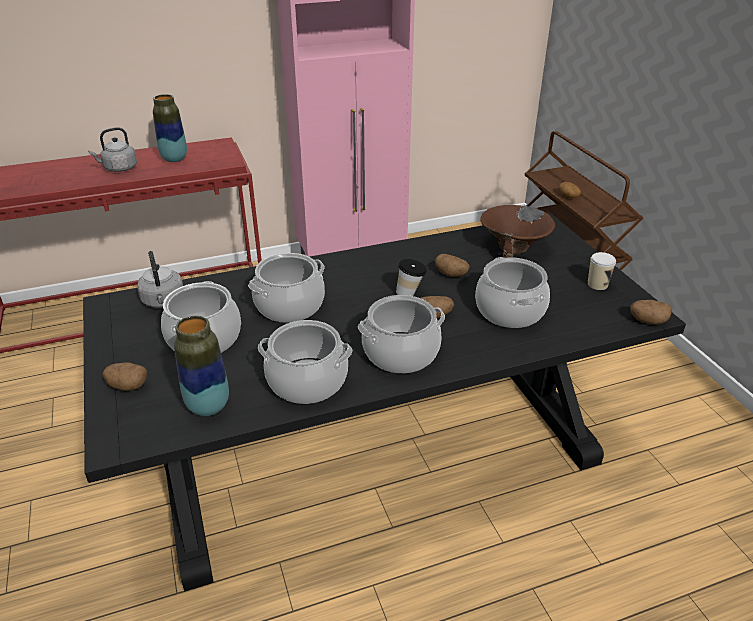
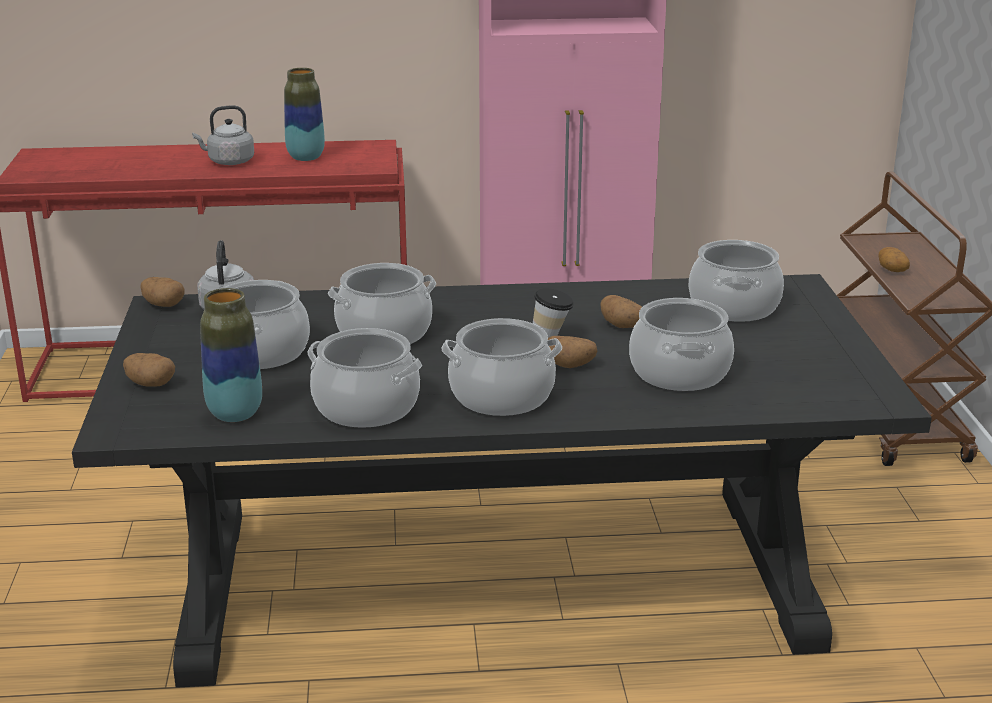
camera: 15 degrees right, 10 degrees down
(514, 247) = (734, 307): brown bowl -> cooking pot
(597, 284) = (829, 360): cup -> none
(647, 321) = (874, 407): potato -> potato (163, 305)

